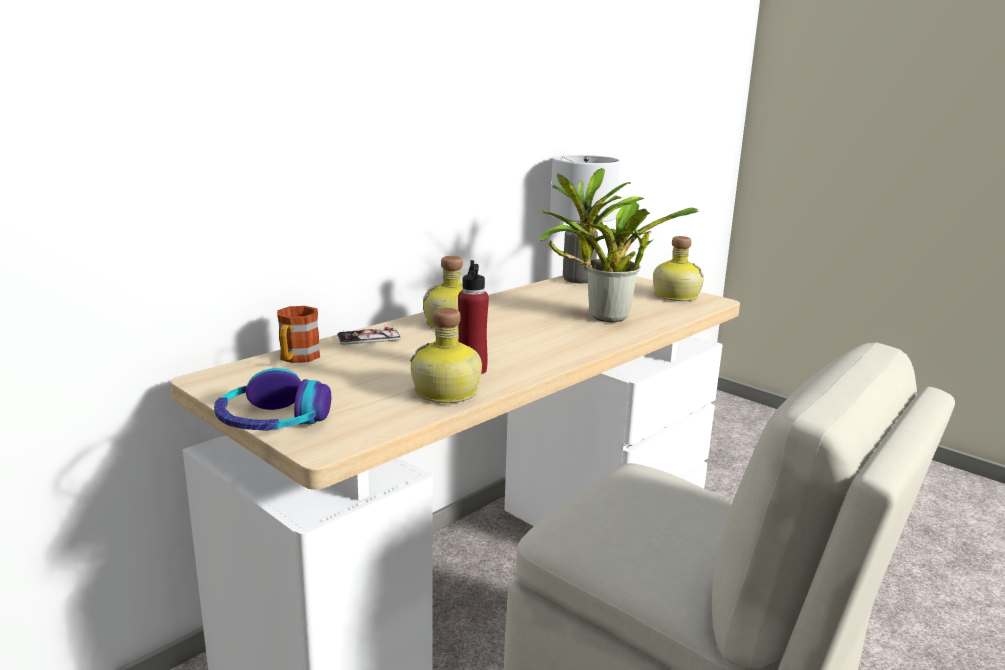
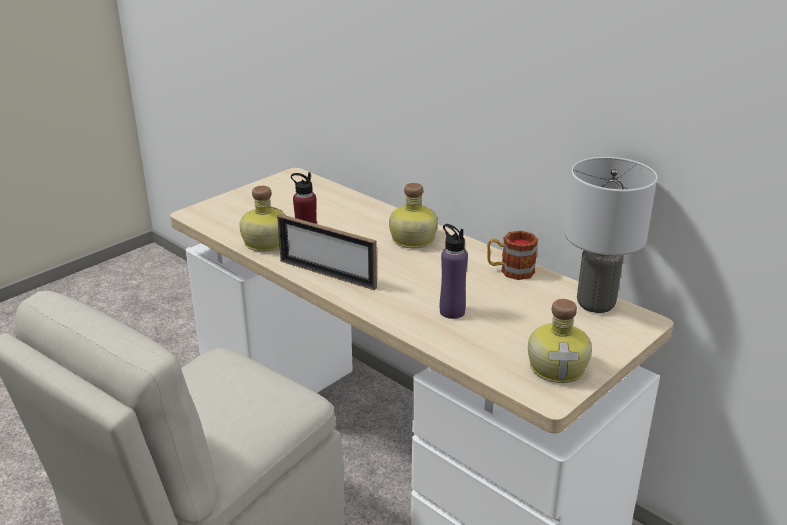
camera: 90 degrees right, 10 degrees up
(272, 422) = (229, 198): headphones -> none
(296, 359) = (328, 193): mug -> mug (510, 271)
(368, 338) = (373, 211): phone -> none
(534, 360) = (327, 274): none -> picture frame
(602, 317) = (452, 311): potted plant -> purple bottle

